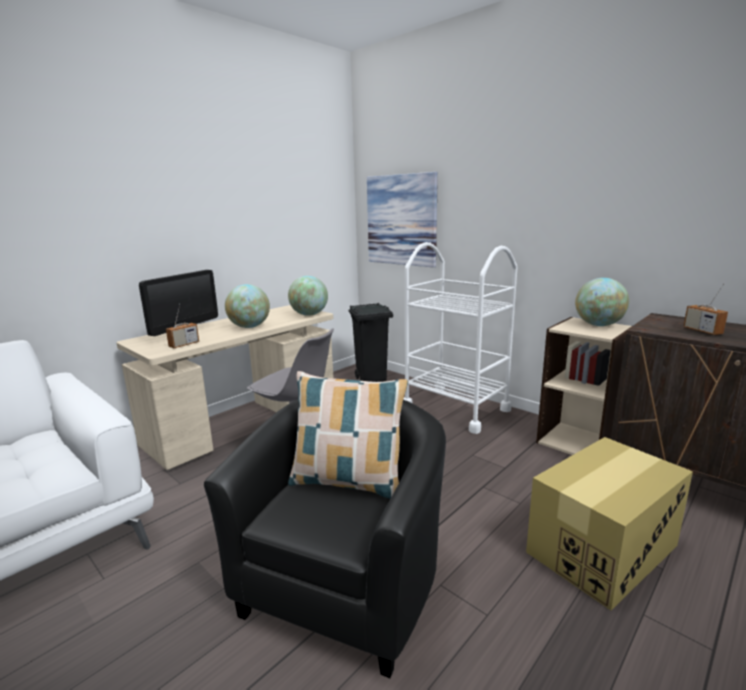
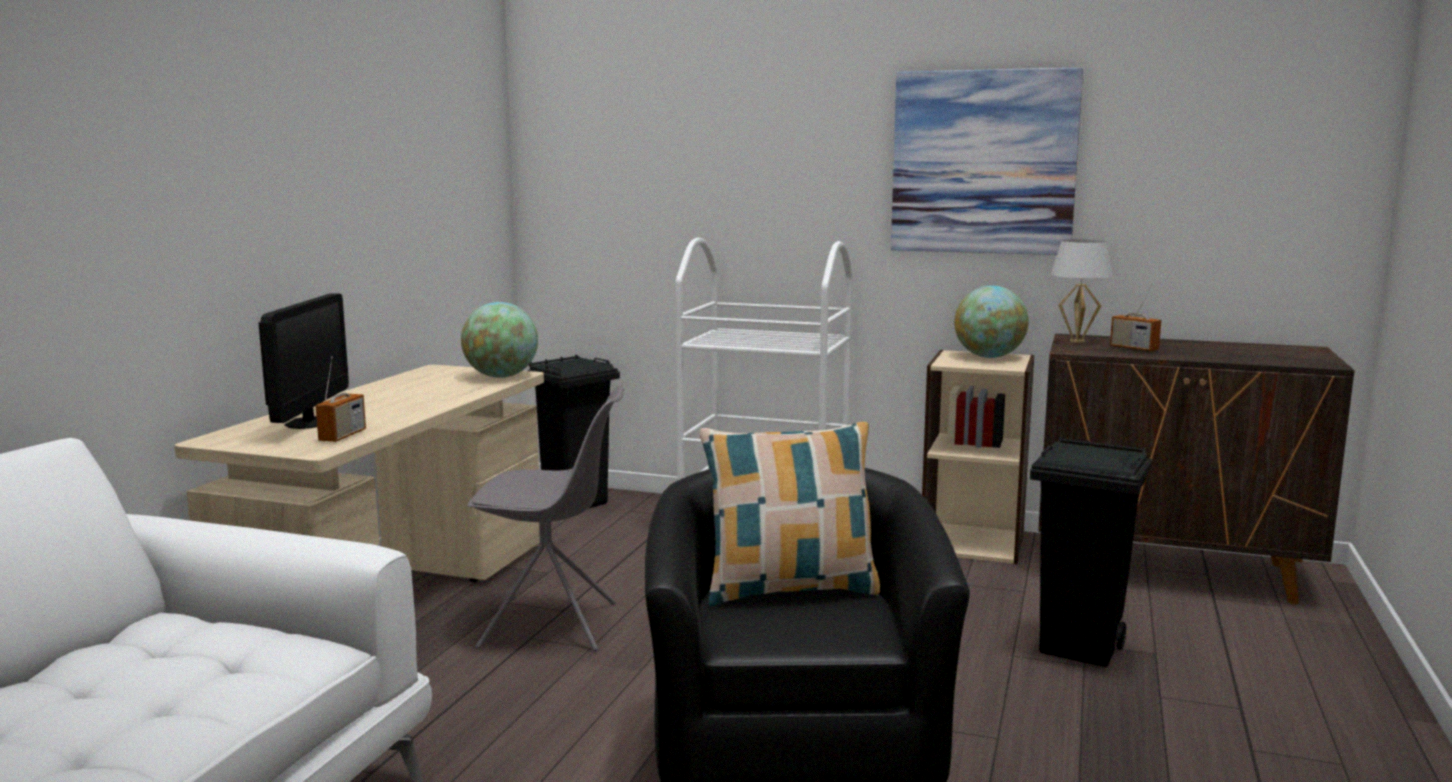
camera: 25 degrees left, 5 degrees down
(249, 327) = (419, 402): globe -> none
(401, 220) = (620, 200): picture -> picture (983, 162)
(602, 548) = (1080, 649): cardboard box -> black trash can
(660, 321) = (1077, 341): none -> white table lamp

